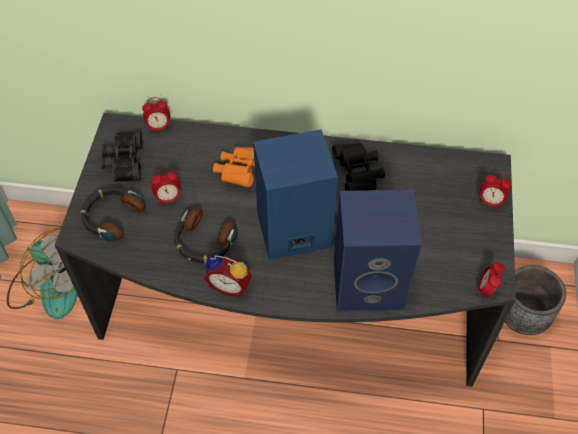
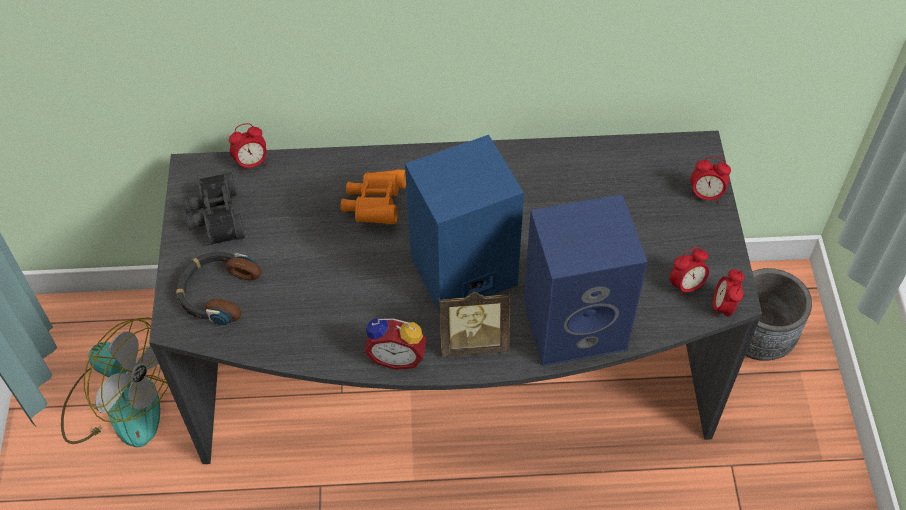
camera: 10 degrees left, 0 degrees up
(168, 199) = (288, 256): alarm clock -> alarm clock (686, 286)
(204, 242) = (349, 305): headphones -> none
(289, 284) = (473, 342): none -> picture frame
(358, 175) = (530, 186): black binoculars -> none

